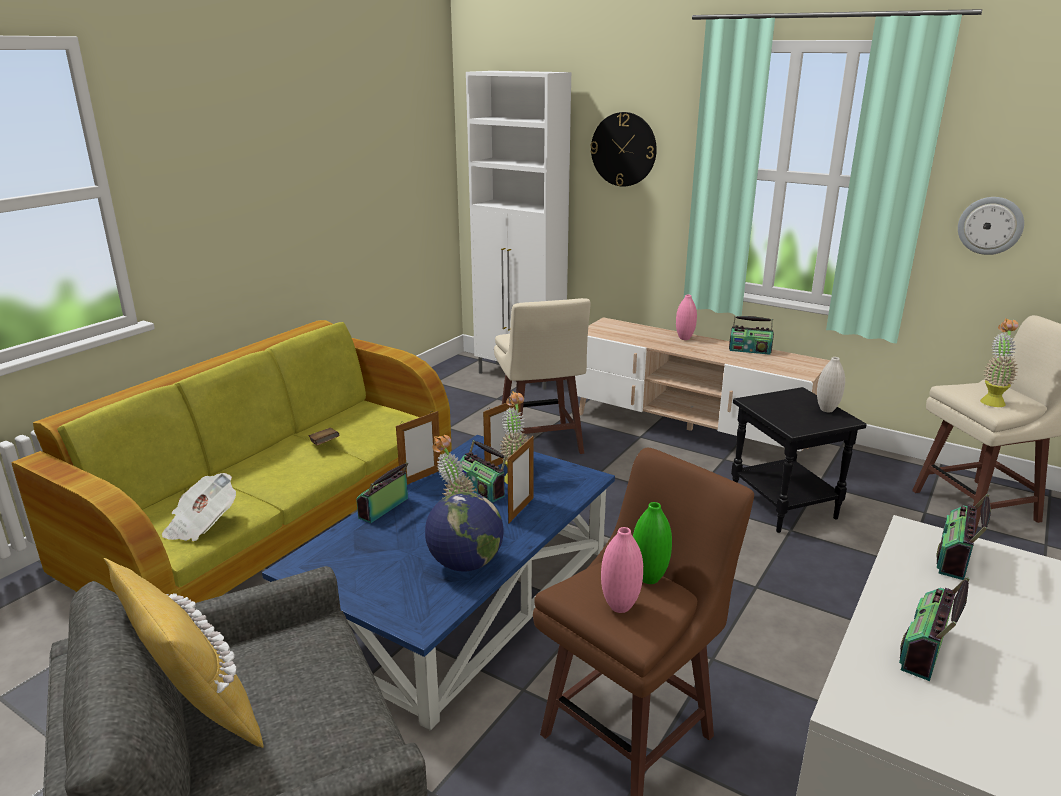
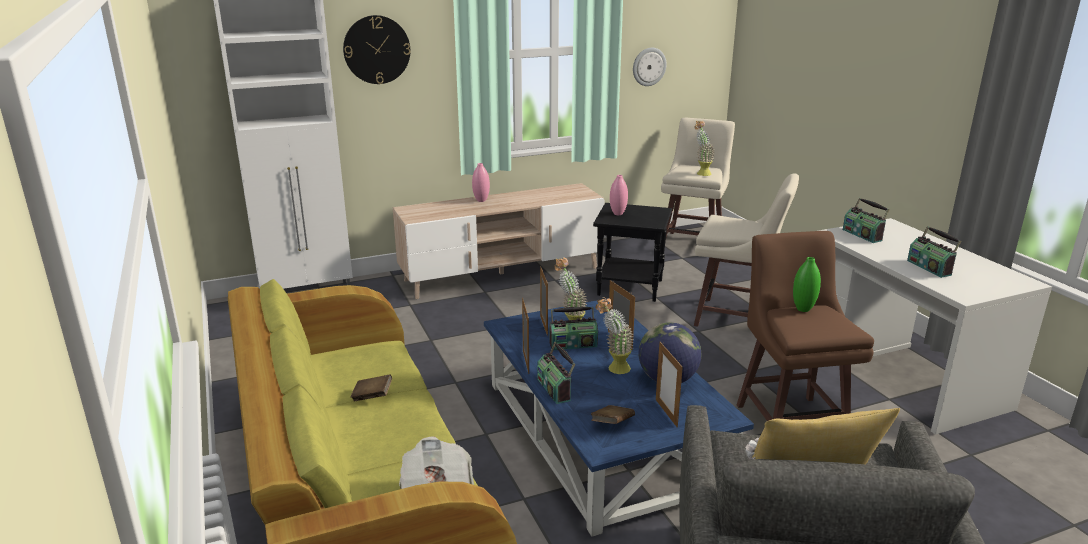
camera: 55 degrees left, 0 degrees up
(345, 559) = (612, 424): none -> brown book
(394, 583) = (666, 413): none -> picture frame
(540, 443) = (435, 329): beige stool -> beige stool (735, 318)
(620, 606) = (825, 325): pink vase -> pink vase (618, 214)
(749, 350) = (532, 193): radio -> none
(827, 410) = (643, 209): white vase -> none

